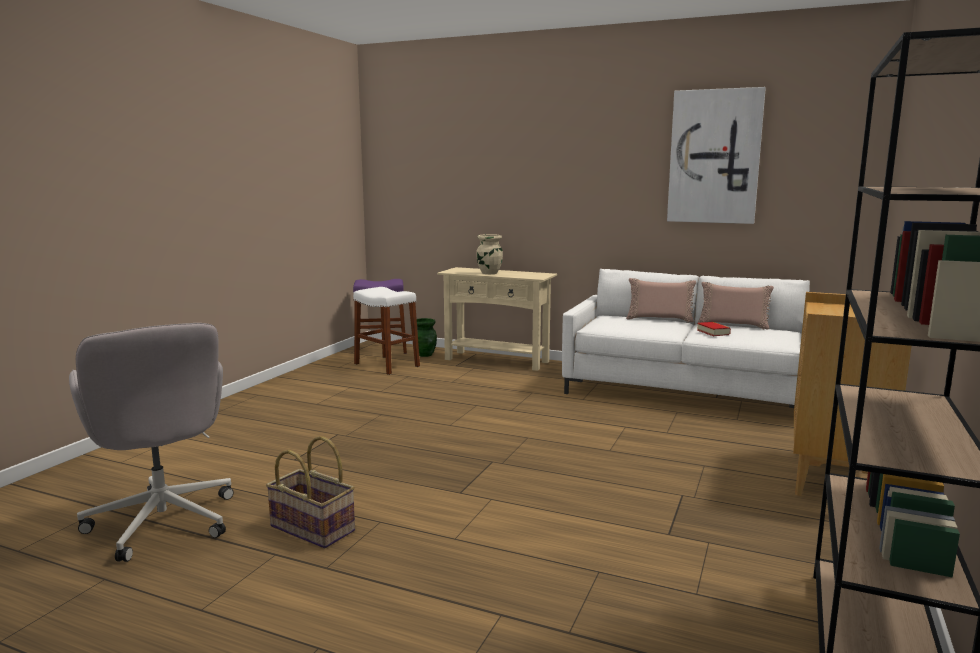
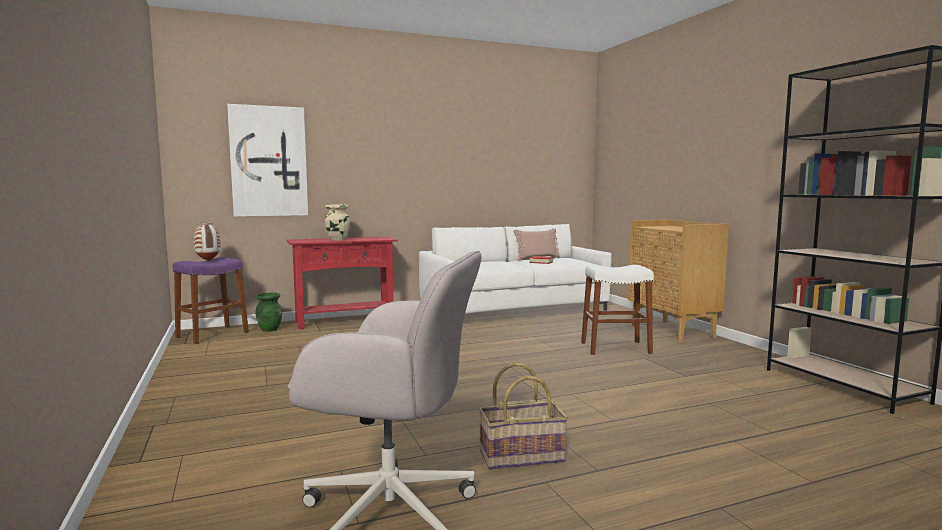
camera: 45 degrees left, 5 degrees down
(378, 281) = (208, 260): none -> vase
(387, 365) = (254, 343): white stool -> white stool (615, 348)
(496, 360) = (345, 321): beige console table -> red console table
(659, 319) = (489, 261): beige pillow -> none
(714, 157) = (499, 141): picture -> picture (269, 161)

